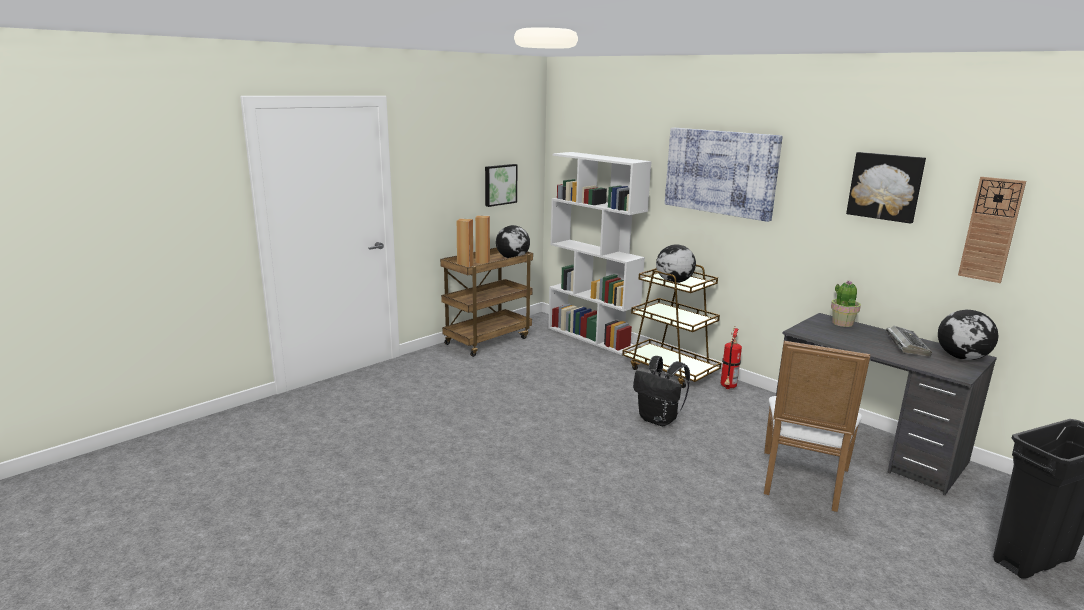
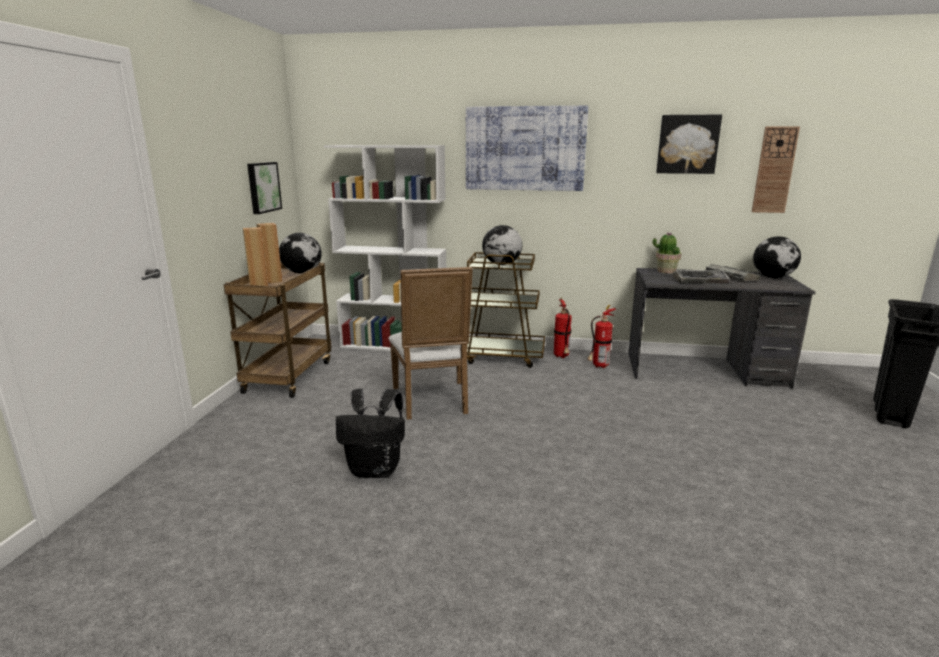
camera: 35 degrees left, 0 degrees up
(659, 420) = (551, 400): black backpack -> black backpack (376, 470)
(751, 406) = (598, 366): none -> fire extinguisher
(802, 483) = (715, 414): white chair -> white chair (433, 402)
(854, 341) = (700, 281): none -> keyboard

